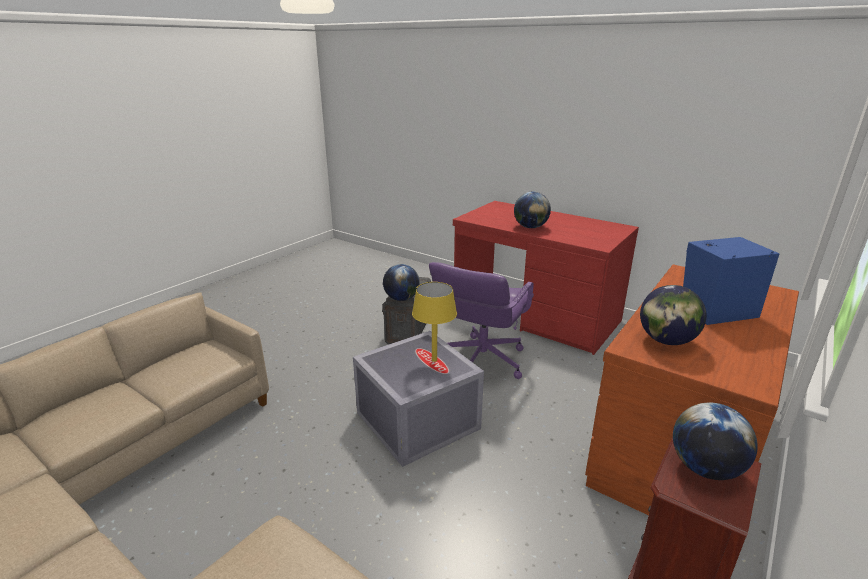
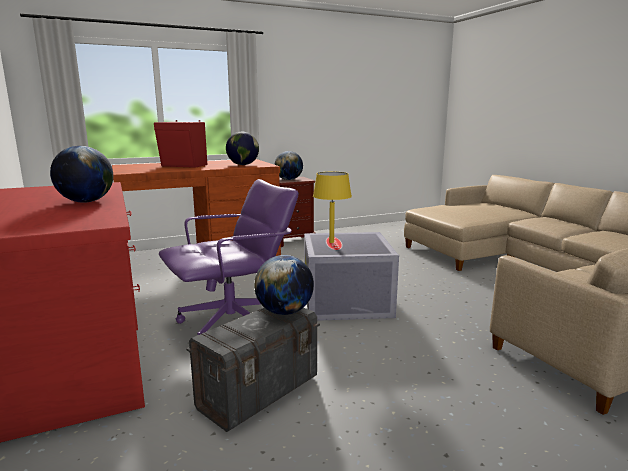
camera: 150 degrees left, 10 degrees down
(715, 311) = (184, 165): blue speaker -> red speaker

